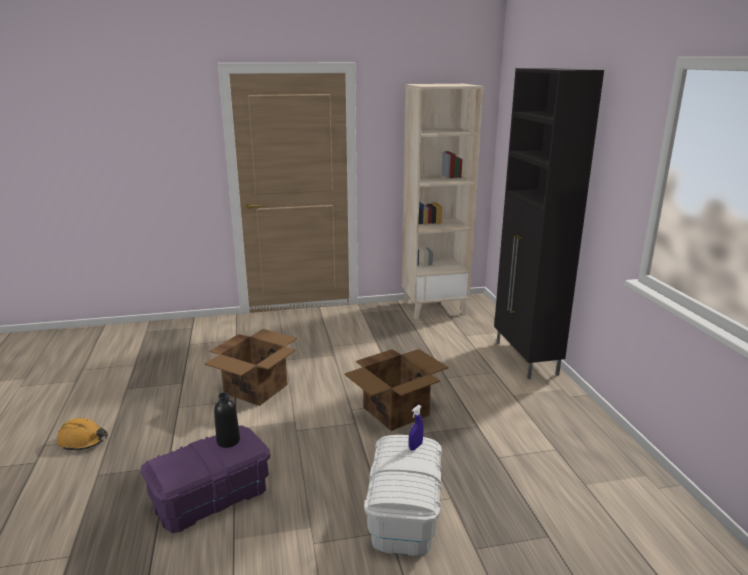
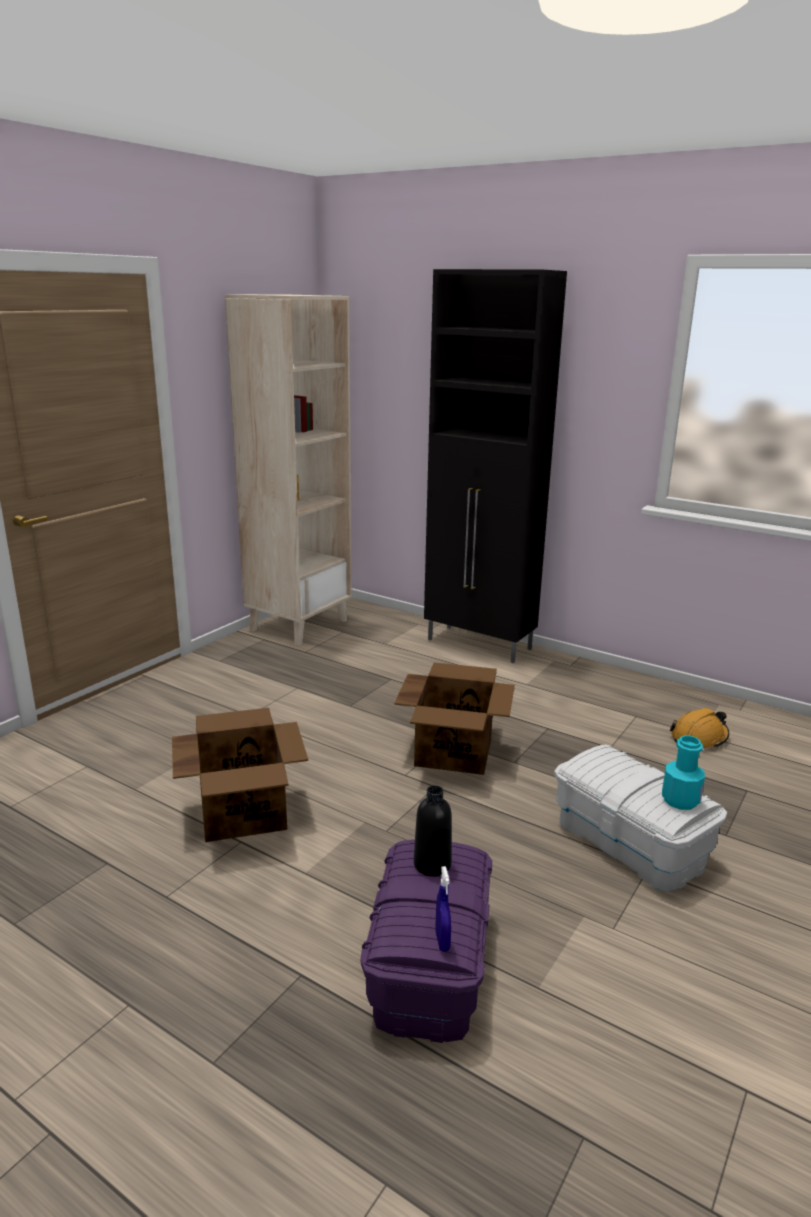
camera: 45 degrees left, 0 degrees up
(83, 441) = (85, 1040): orange hard hat -> orange hard hat (699, 738)
(405, 490) = (680, 800): none -> turquoise bottle
(415, 446) = (612, 757): blue spray bottle -> blue spray bottle (442, 941)

